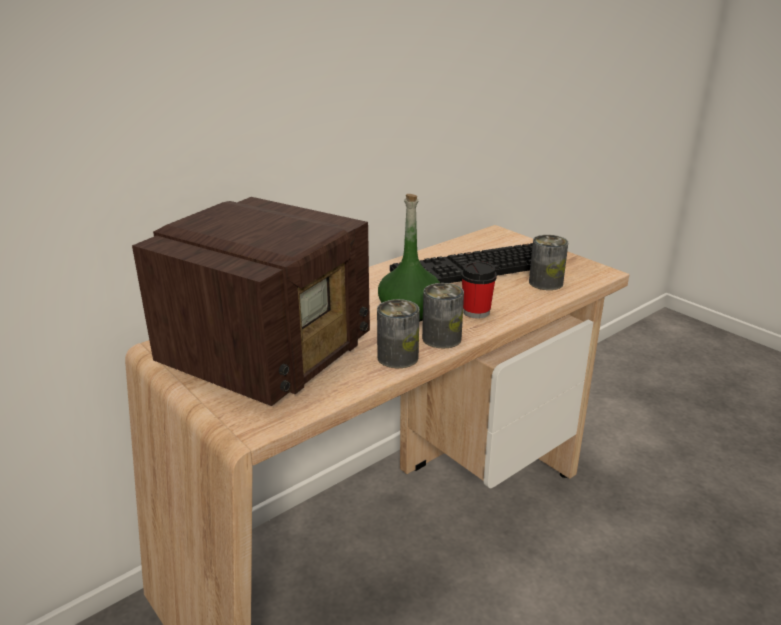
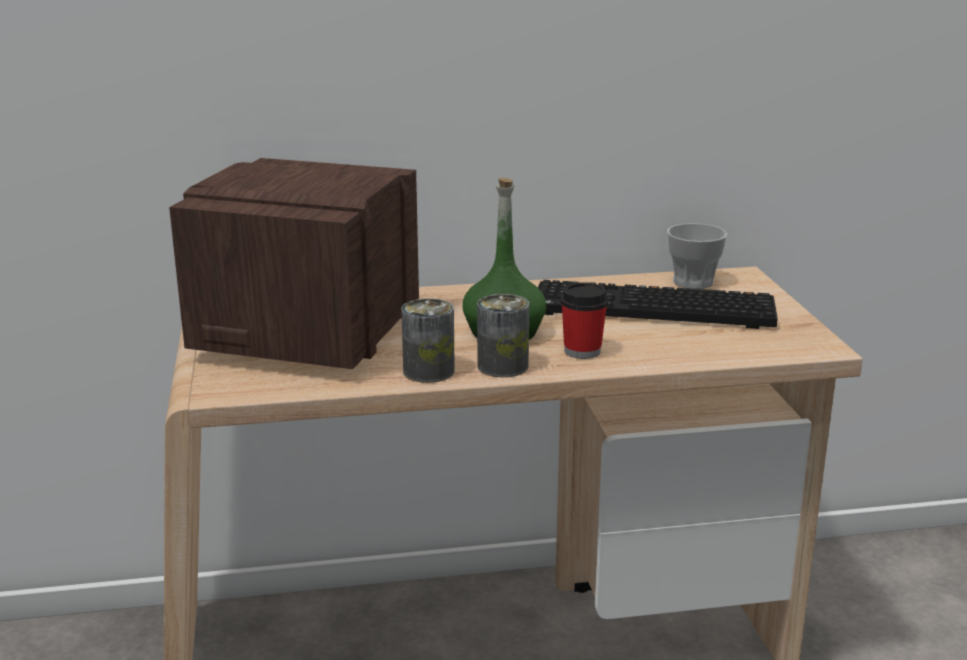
camera: 30 degrees right, 5 degrees down
(270, 354) = (305, 337): radio -> radio turned 135 degrees clockwise
(475, 243) = (693, 282): none -> cup
(545, 282) = (721, 342): can -> none

